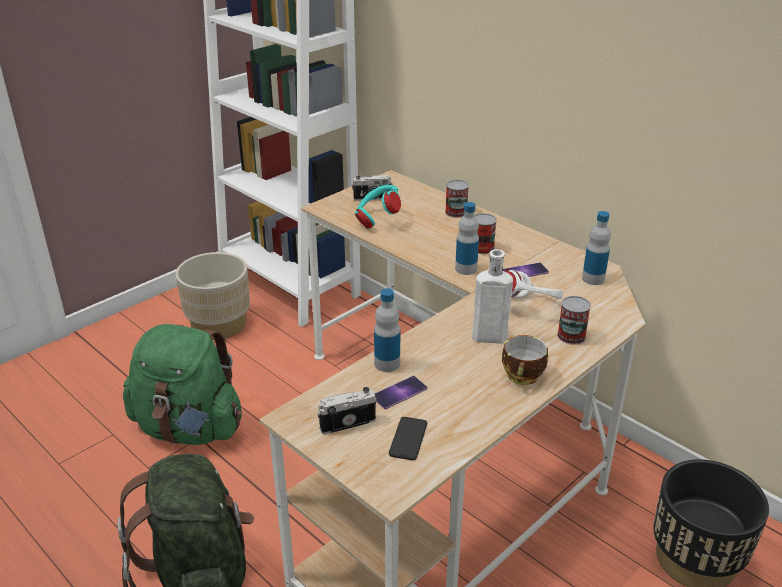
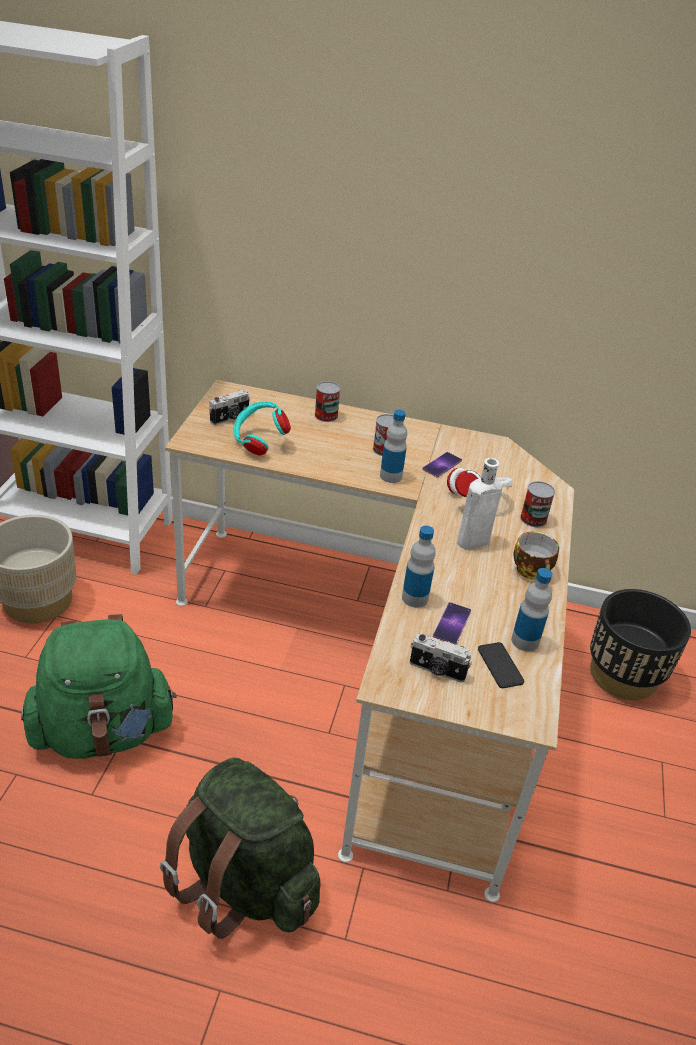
camera: 35 degrees left, 5 degrees up
(347, 422) = (437, 670): camera -> camera turned 105 degrees counterclockwise
(593, 279) = (501, 457): bottle -> bottle (525, 641)

